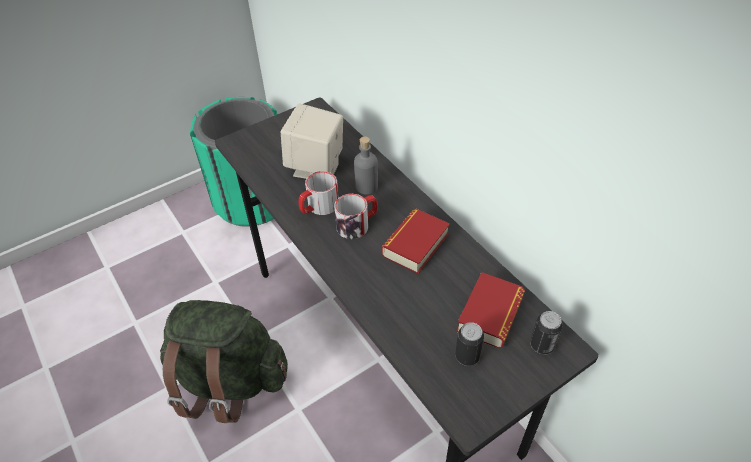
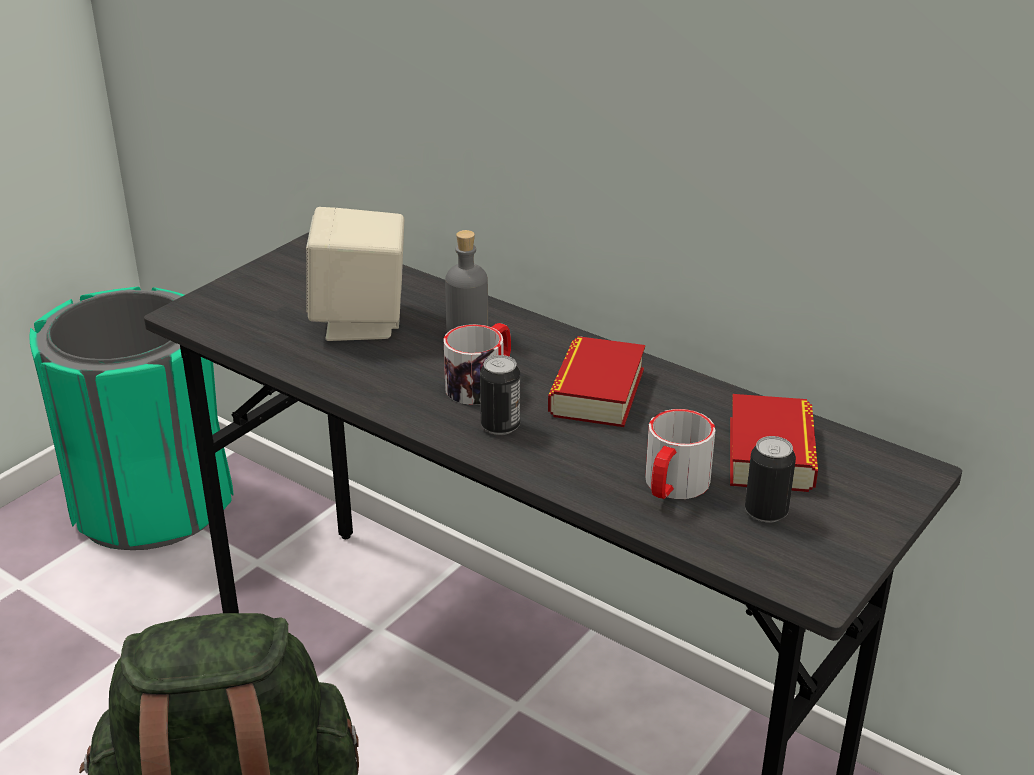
camera: 20 degrees left, 15 degrees down
(318, 207) = (398, 373): mug -> mug (672, 486)
(542, 345) = (872, 474): can -> can (500, 426)

